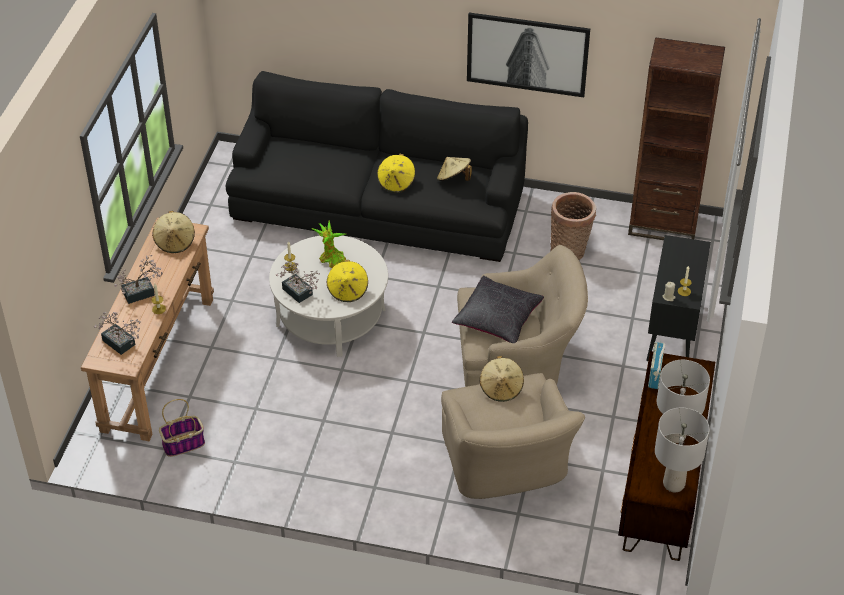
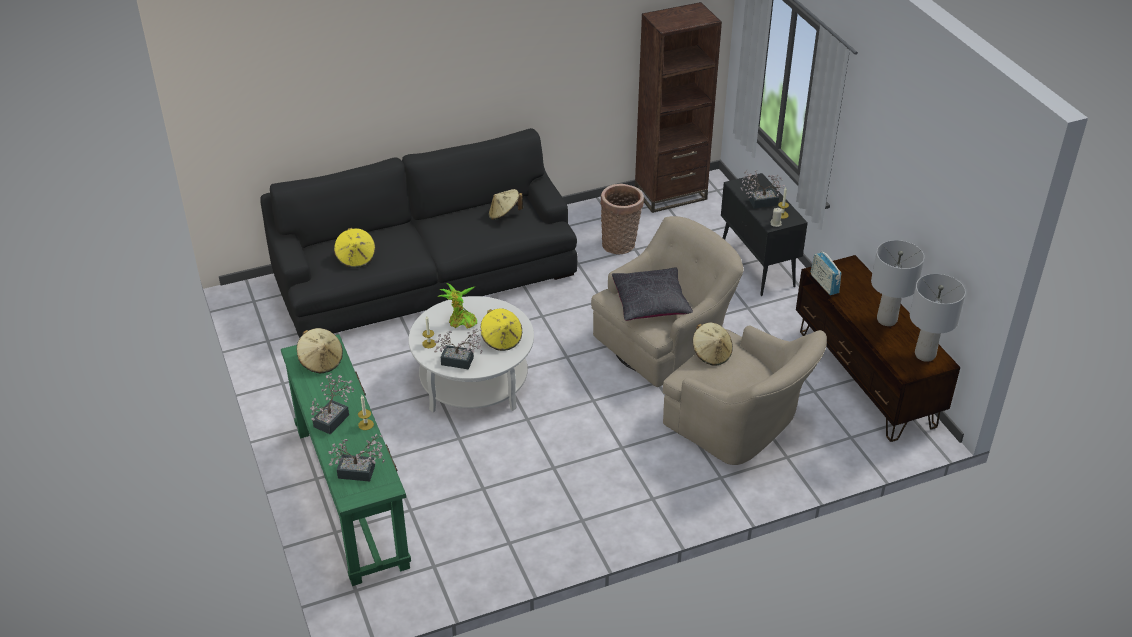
camera: 35 degrees left, 5 degrees down
(159, 363) = (351, 496): brown console table -> green console table
(184, 444) = (446, 553): basket -> none
(396, 182) = (457, 237): yellow hat -> yellow hat (356, 258)
(527, 54) = (527, 72): picture -> none
(676, 269) = (759, 202): none -> potted plant

